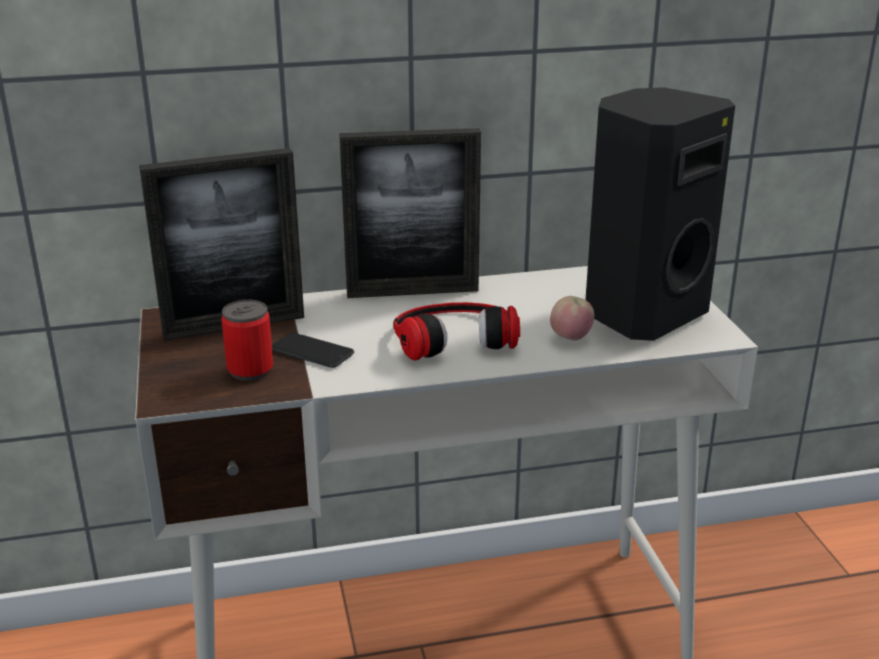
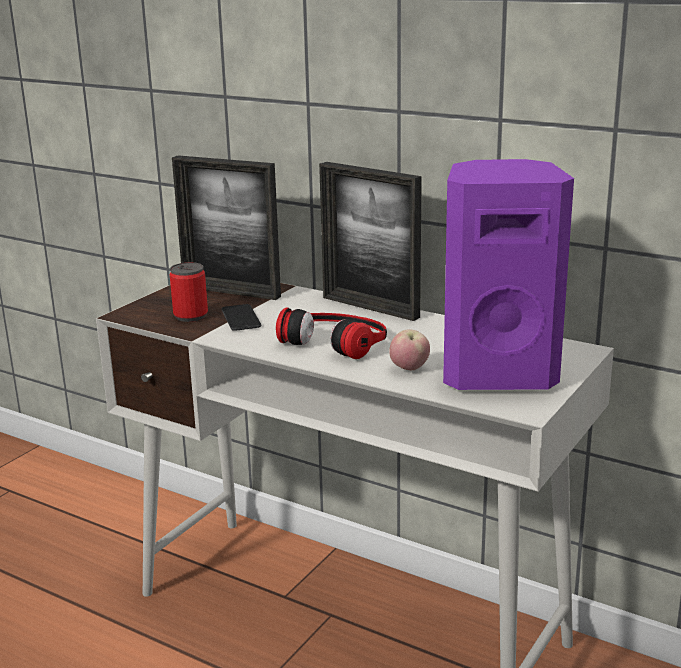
camera: 45 degrees right, 5 degrees down
(641, 314) = (497, 373): black speaker -> purple speaker

